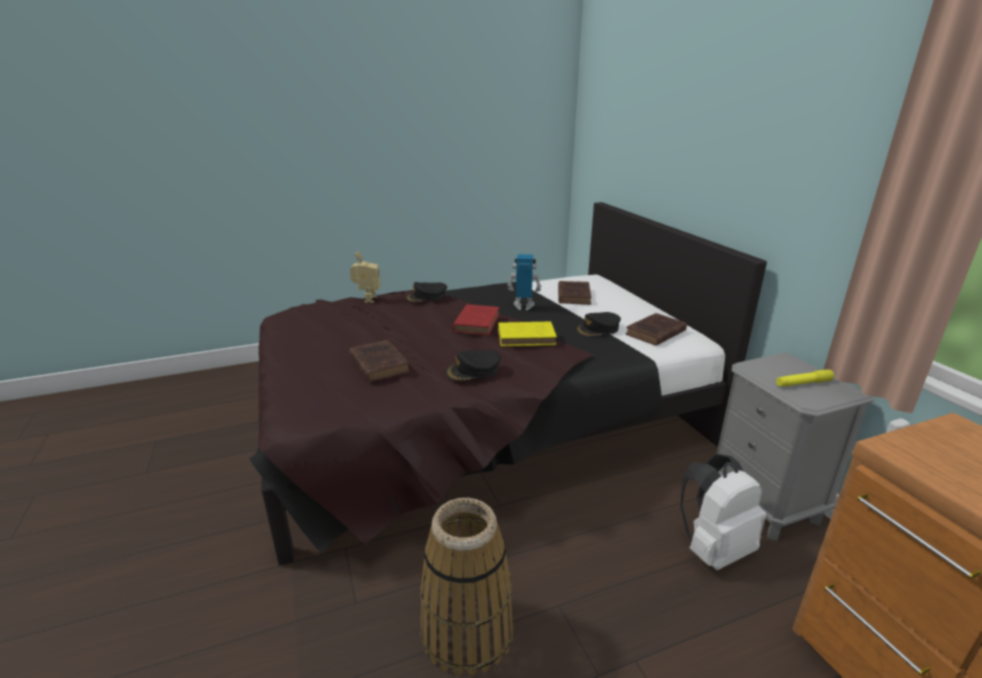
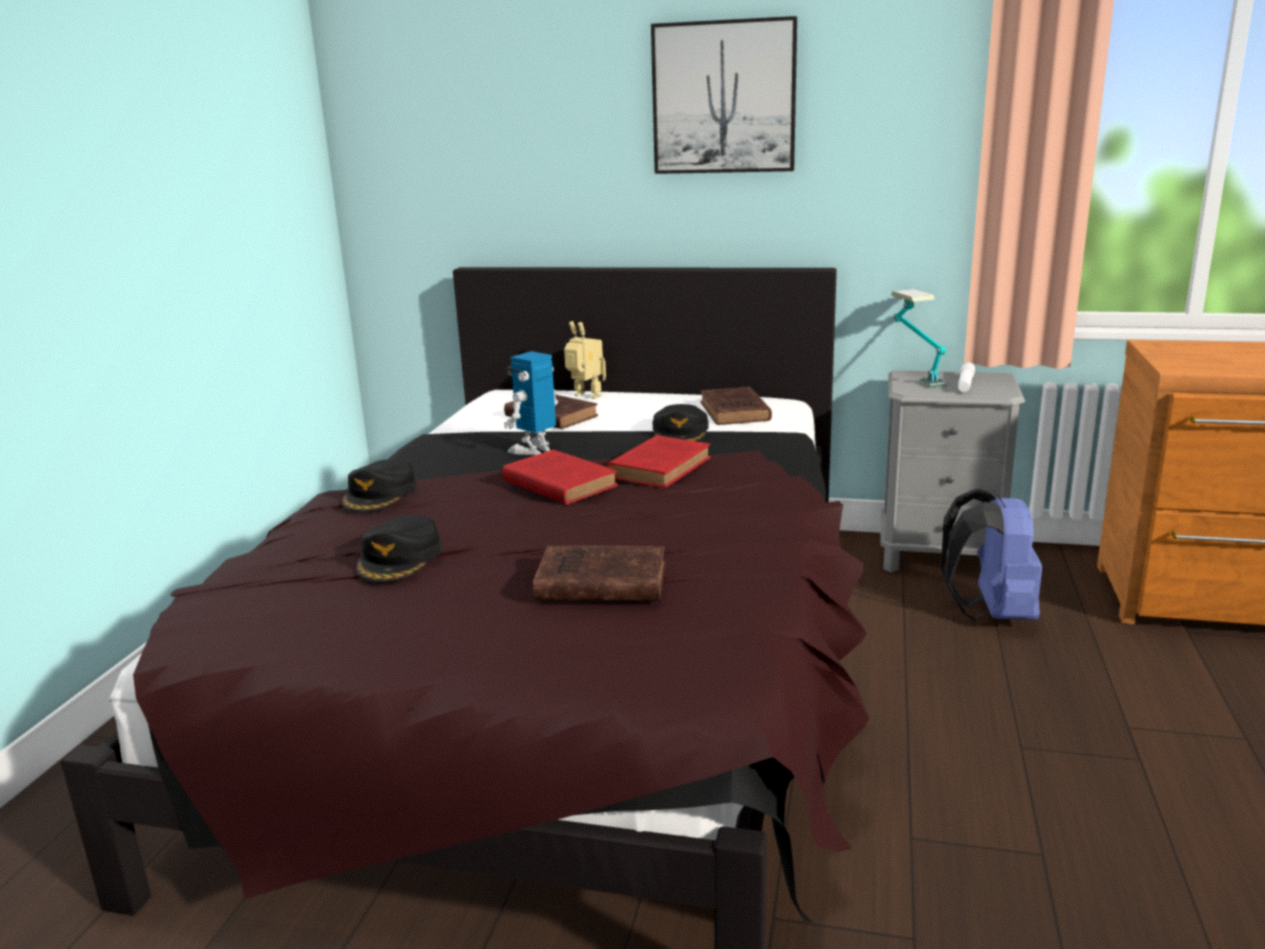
camera: 55 degrees left, 5 degrees down
(367, 299) = (283, 544): toy robot -> toy robot (585, 397)
(467, 631) = (1030, 837): basket -> none
(473, 370) = (722, 520): black cap -> black cap (400, 558)
(528, 337) = (661, 467): yellow book -> red book
(713, 549) = (991, 613): white backpack -> blue backpack
(732, 119) = (724, 98): none -> picture
(784, 362) = (915, 377): none -> table lamp
(803, 383) = (965, 384): yellow flashlight -> white flashlight

